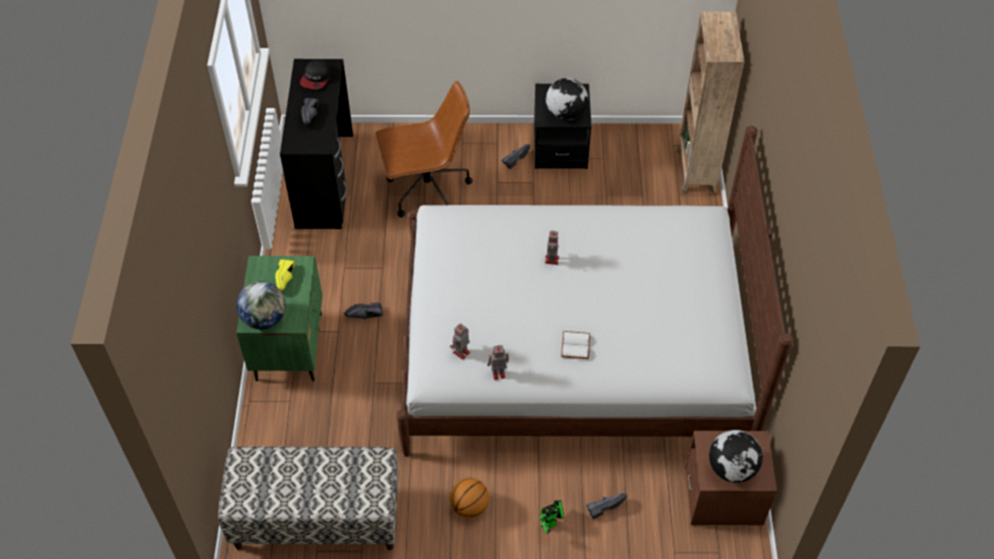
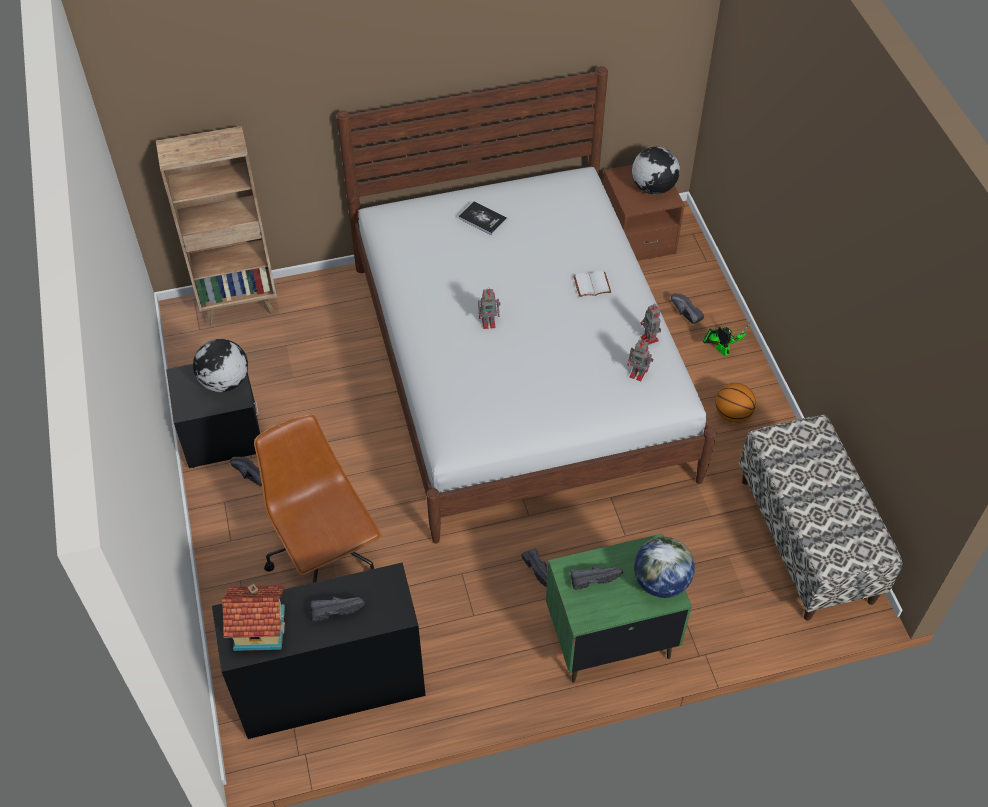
camera: 105 degrees left, 0 degrees up
(287, 279) = (594, 578): yellow shoe -> black shoe
(316, 78) = (259, 627): cap -> toy house
(682, 282) = (482, 219): none -> book

